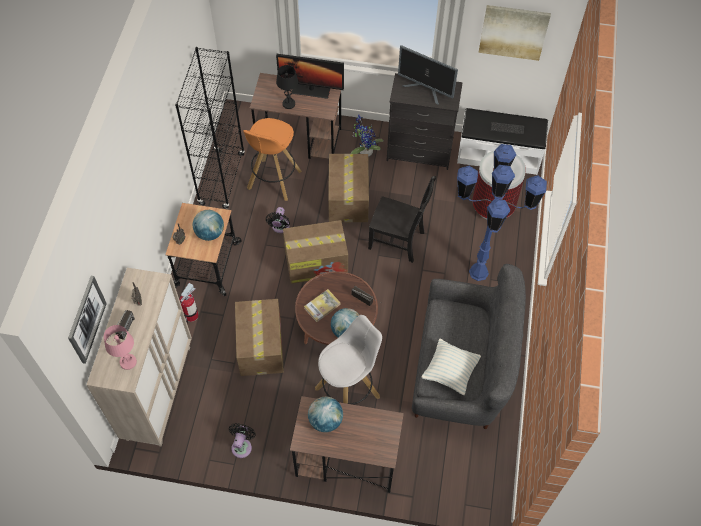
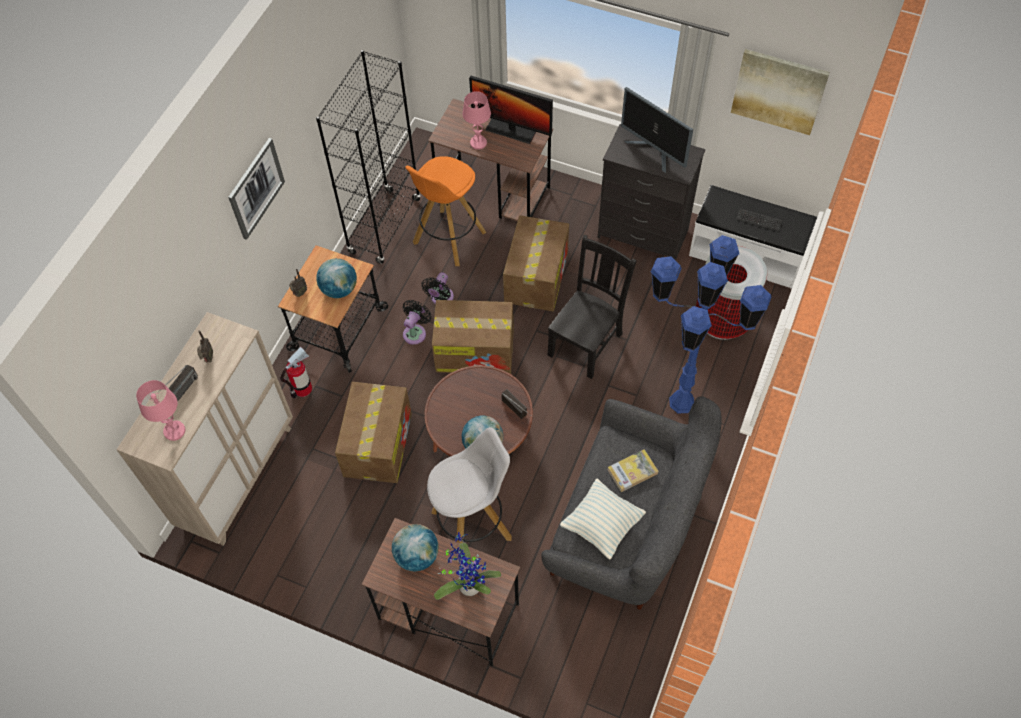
camera: 15 degrees right, 0 degrees up
(86, 319) = (127, 367): picture -> picture (256, 188)
(242, 446) = (322, 565): black fan -> black fan (416, 332)
(289, 104) = (478, 143): black table lamp -> pink table lamp
(322, 306) = (461, 408): book -> book (632, 471)
(364, 152) = (572, 221): potted plant -> potted plant (468, 583)
(398, 241) = (587, 342): black chair -> black chair turned 90 degrees counterclockwise

